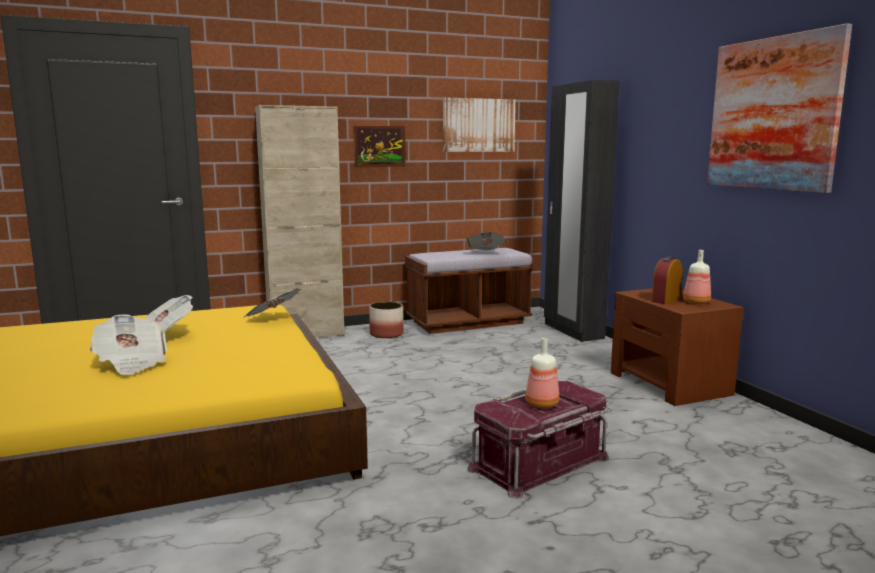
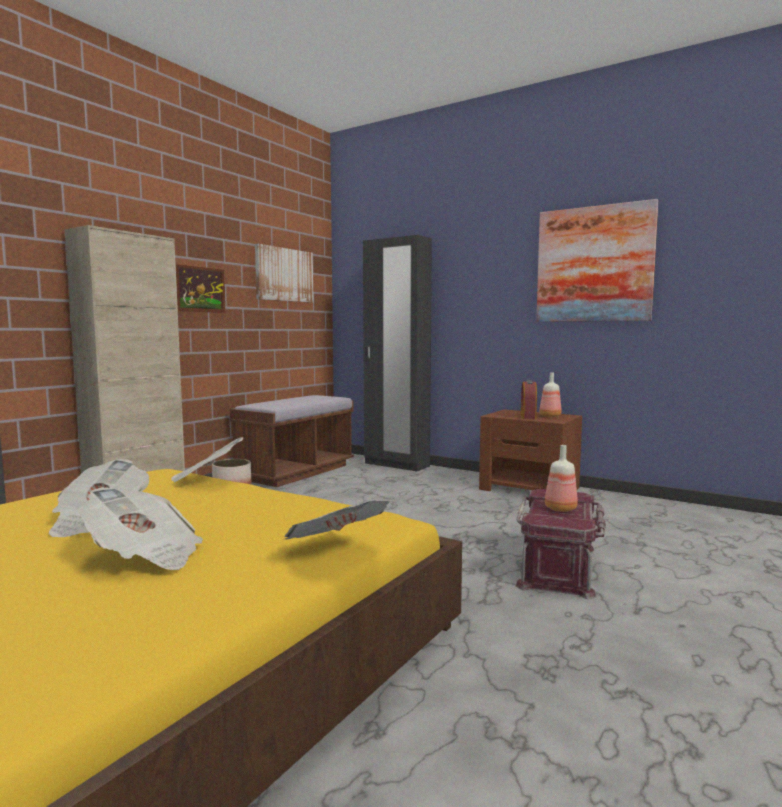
camera: 35 degrees left, 5 degrees down
(485, 253) = (313, 399): newspaper -> newspaper (336, 549)

